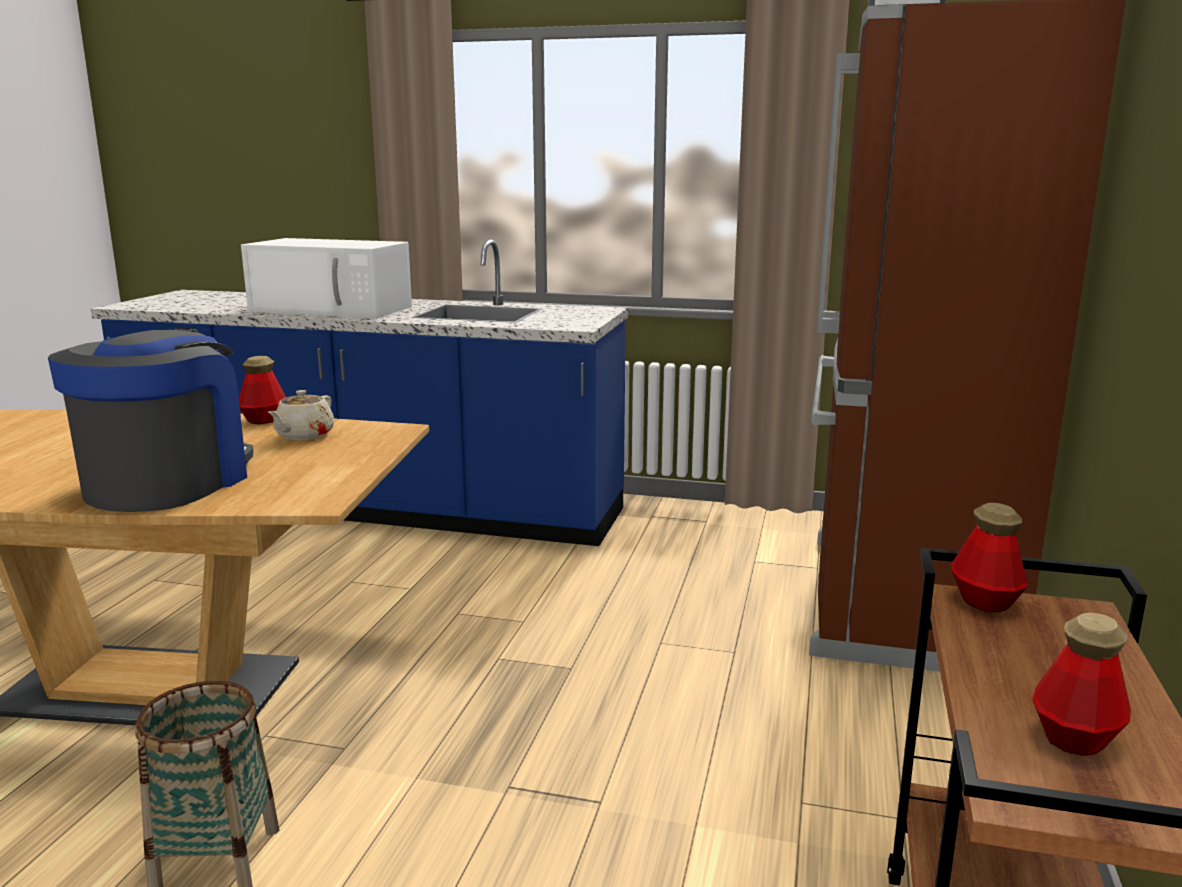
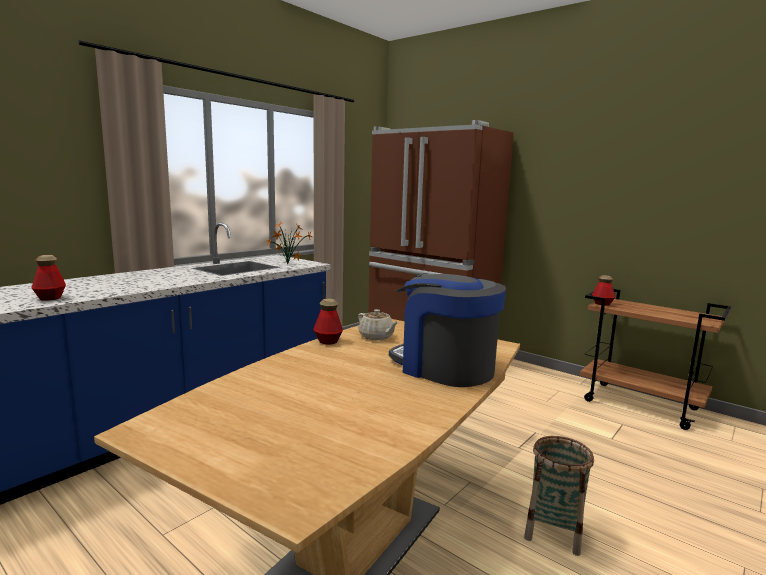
camera: 65 degrees left, 5 degrees down
(333, 309) = (144, 282): white microwave -> none
(548, 320) = (287, 264): none -> potted plant
(1075, 738) = (678, 314): bottle -> bottle (50, 298)

